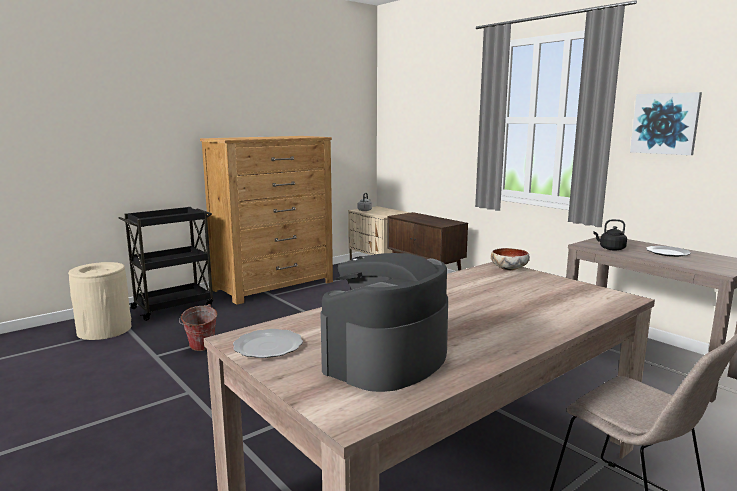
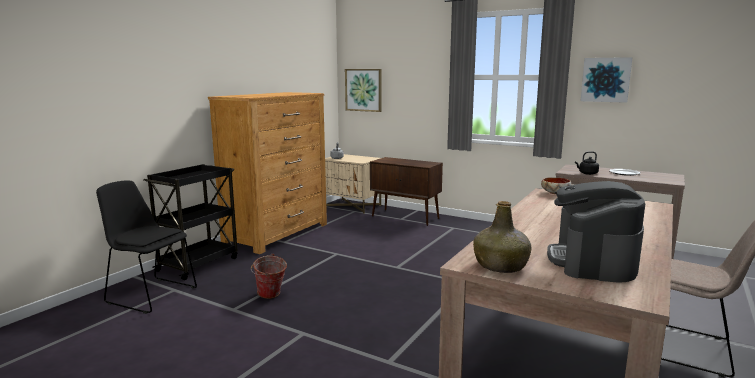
camera: 20 degrees left, 0 degrees up
(104, 330) = (150, 294): beige trash can -> black chair
(269, 346) = (501, 266): plate -> green bottle
(399, 135) = (363, 90): none -> picture

